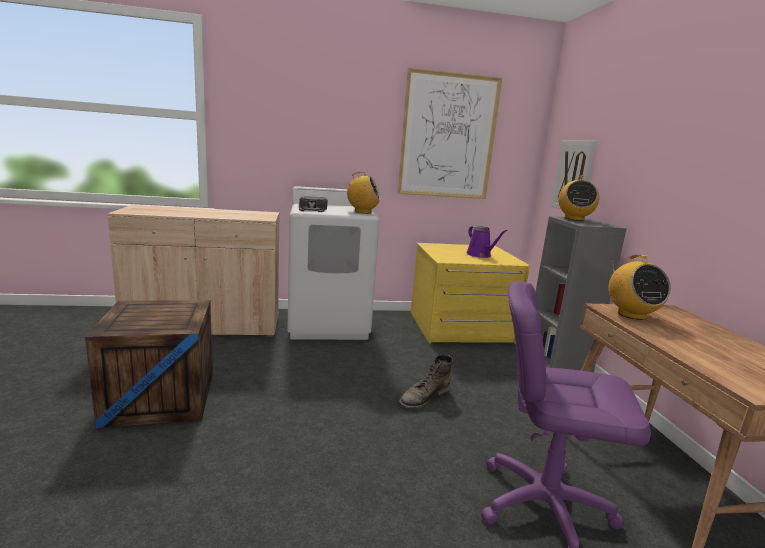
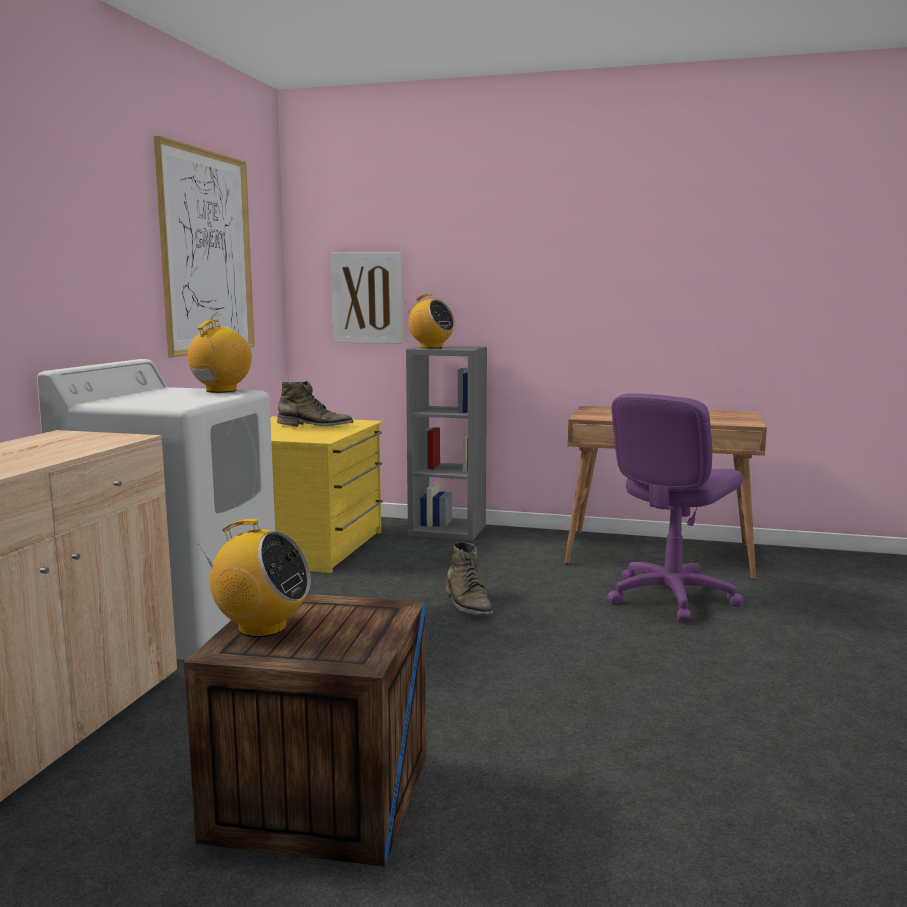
camera: 65 degrees left, 5 degrees down
(313, 209) = (165, 401): black cap -> none
(480, 255) = (315, 426): purple watering can -> green boot
(631, 314) = (603, 416): radio -> radio (261, 628)

